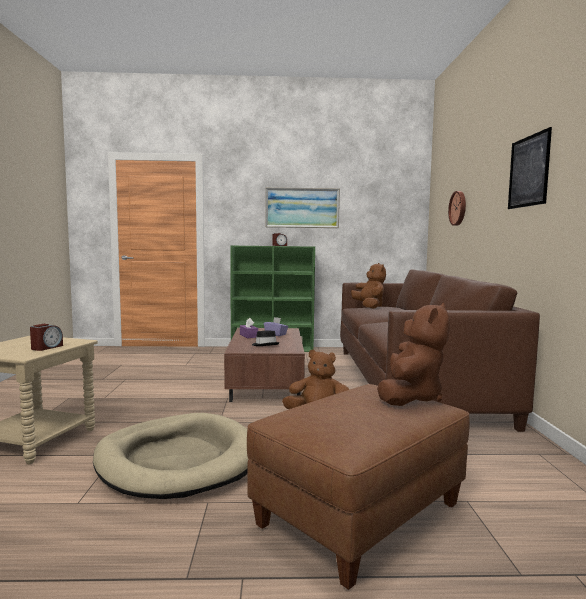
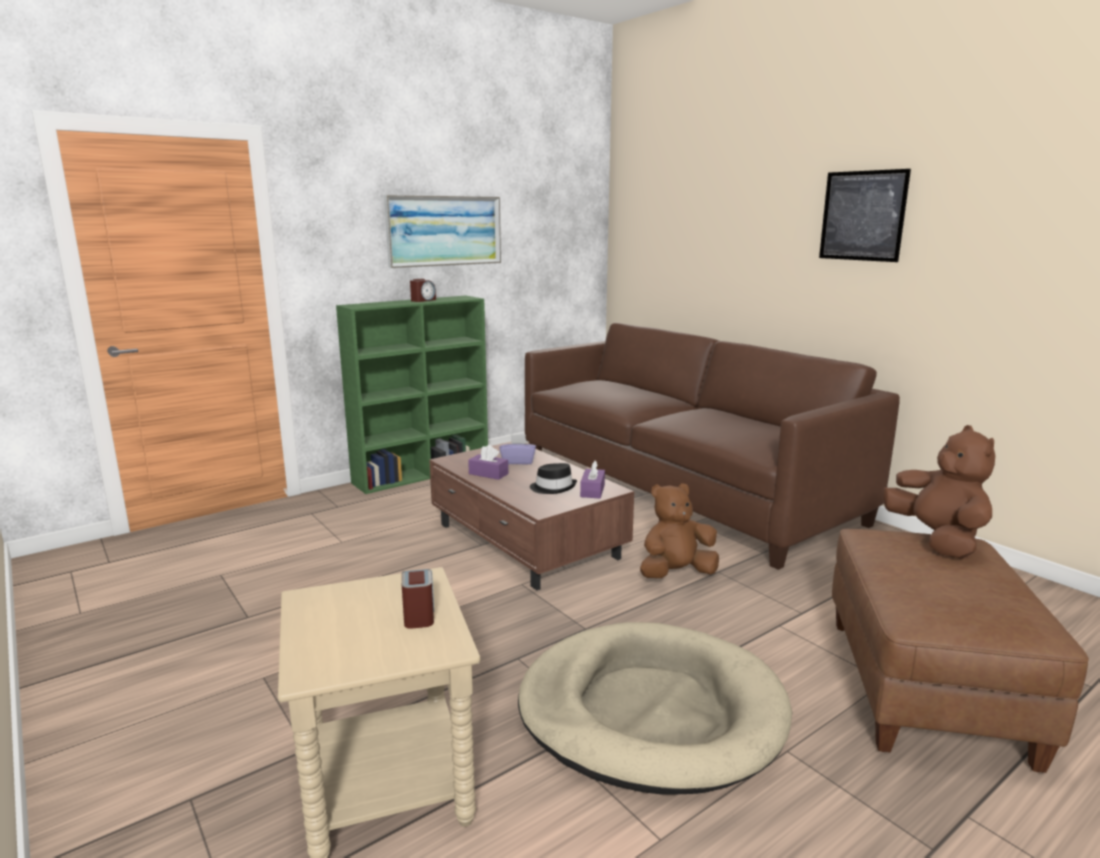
camera: 35 degrees left, 10 degrees up
(281, 349) = (592, 491): none -> purple tissue box
(369, 307) = (586, 388): brown plush toy -> none
(458, 208) = (696, 238): wall clock -> none

